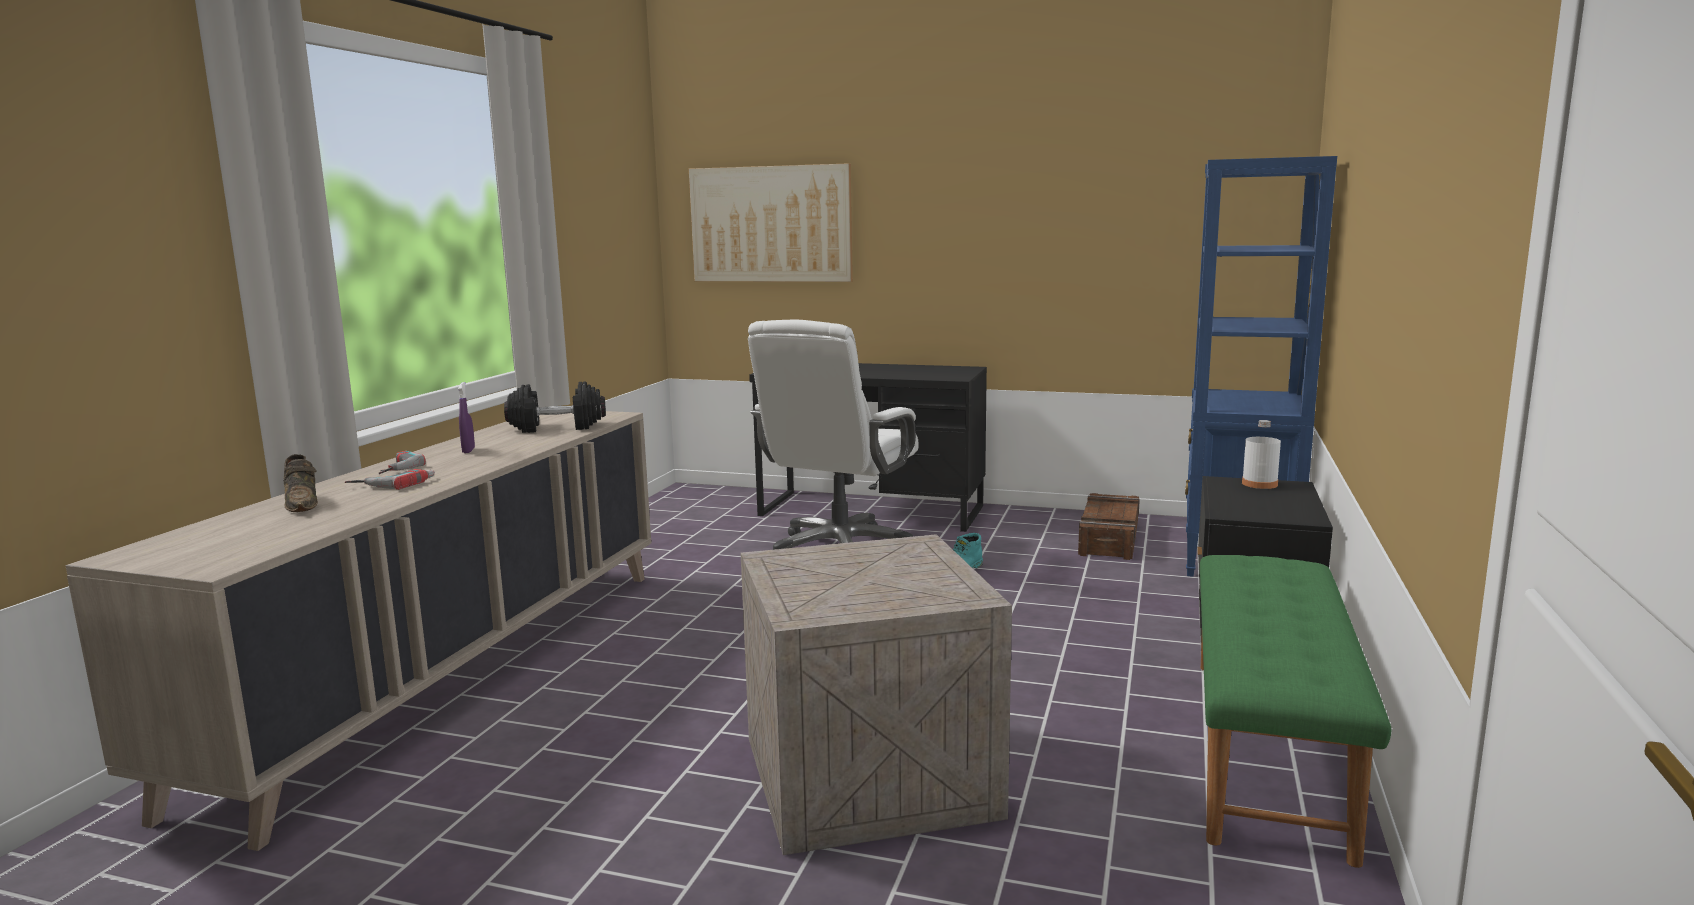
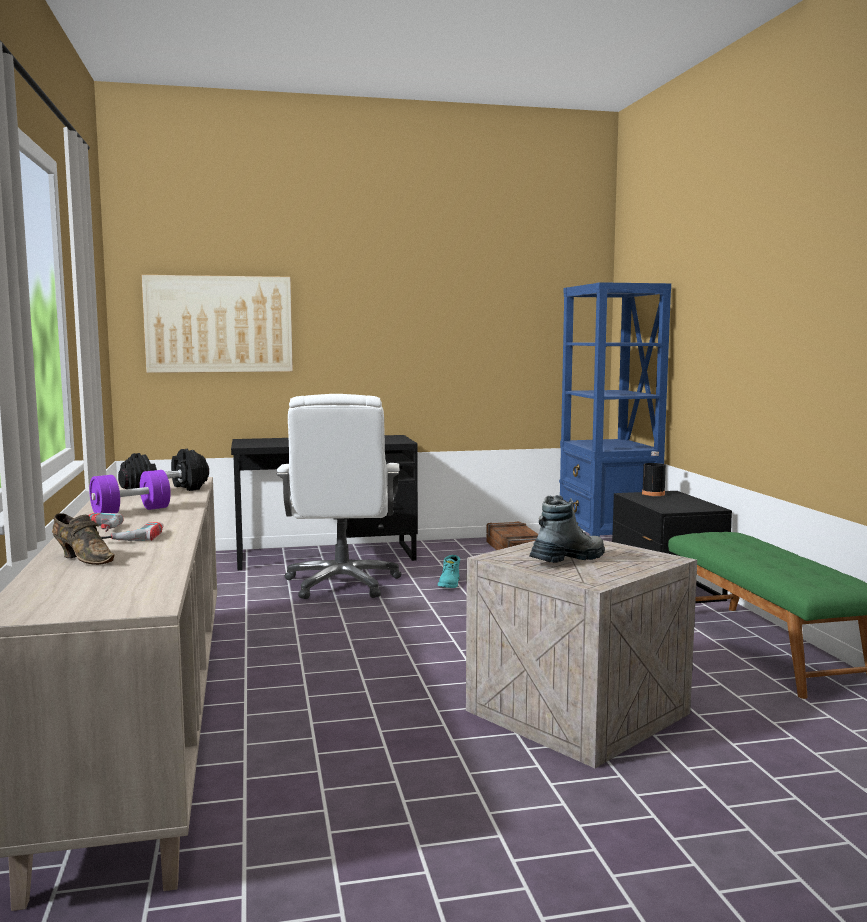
camera: 30 degrees left, 5 degrees down
(468, 450) = (131, 511): purple spray bottle -> purple dumbbell
(843, 575) = (567, 559): none -> boot
(1259, 484) = (653, 494): white bottle -> black bottle

